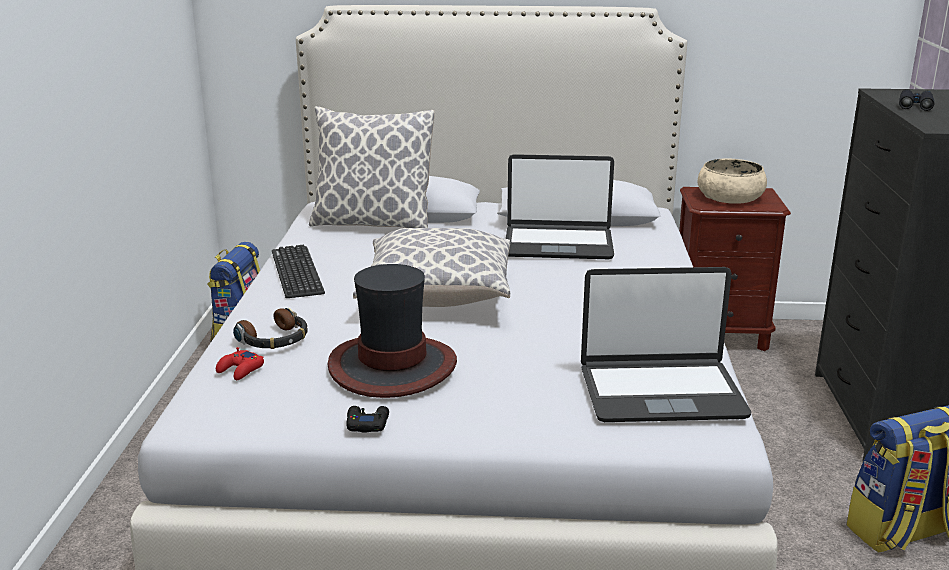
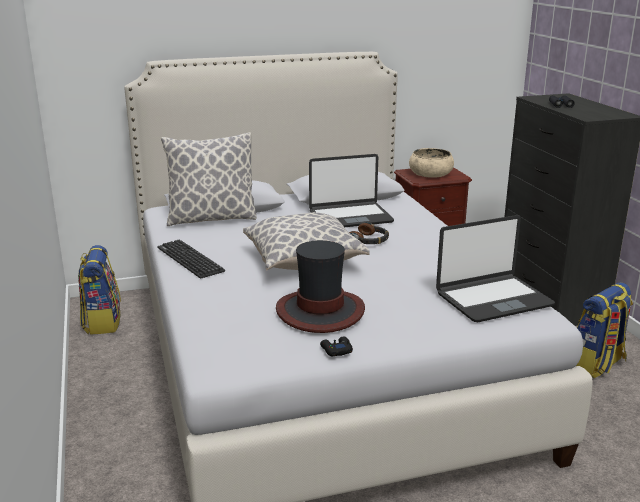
camera: 20 degrees left, 0 degrees up
(240, 370) = (217, 331): red game controller -> none
(274, 340) = (220, 307): headphones -> headphones (369, 240)

